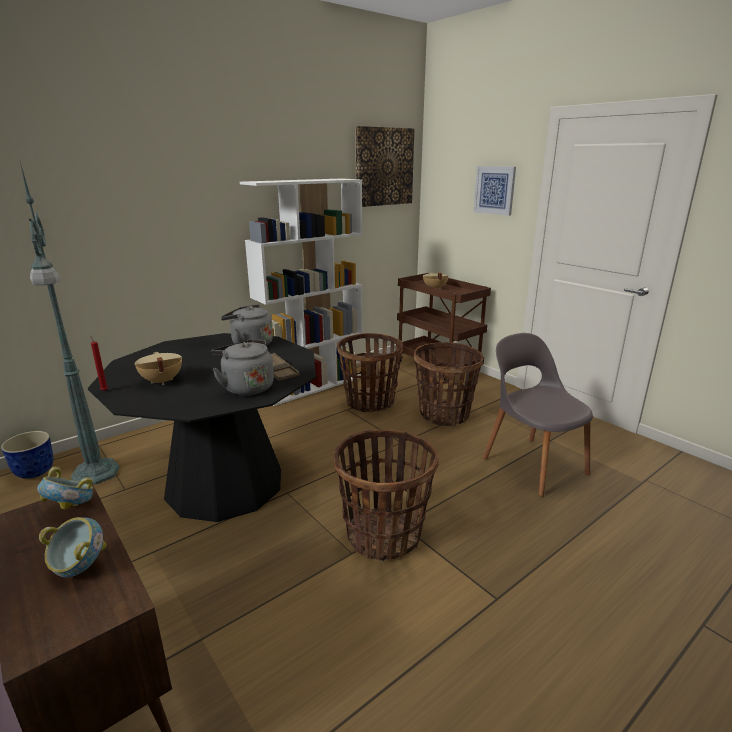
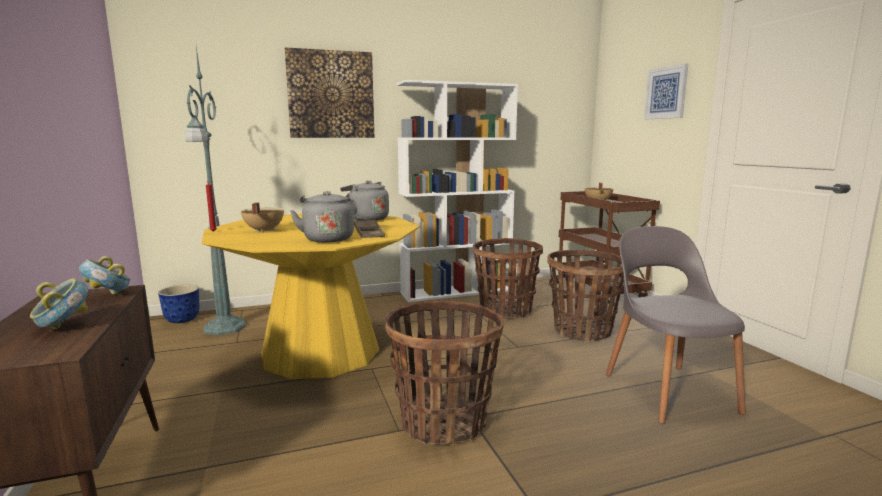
camera: 20 degrees right, 10 degrees down
(225, 483) = (321, 352): black dining table -> yellow dining table
(384, 167) = (552, 79): picture -> picture (331, 95)

